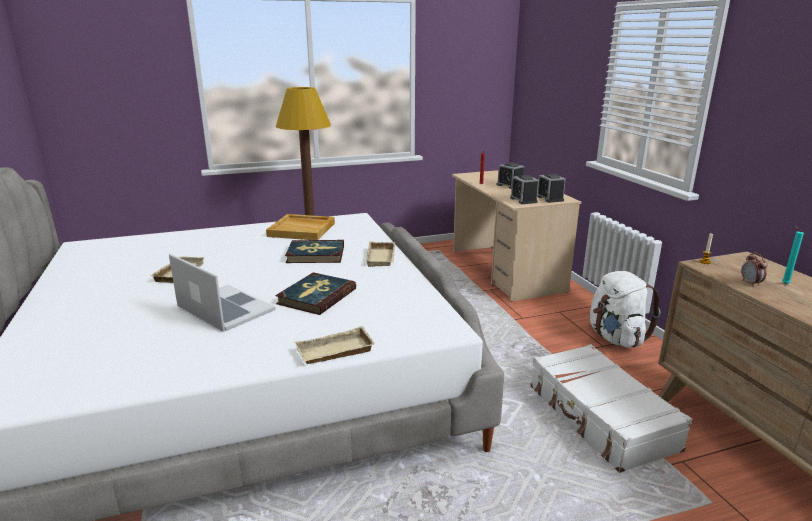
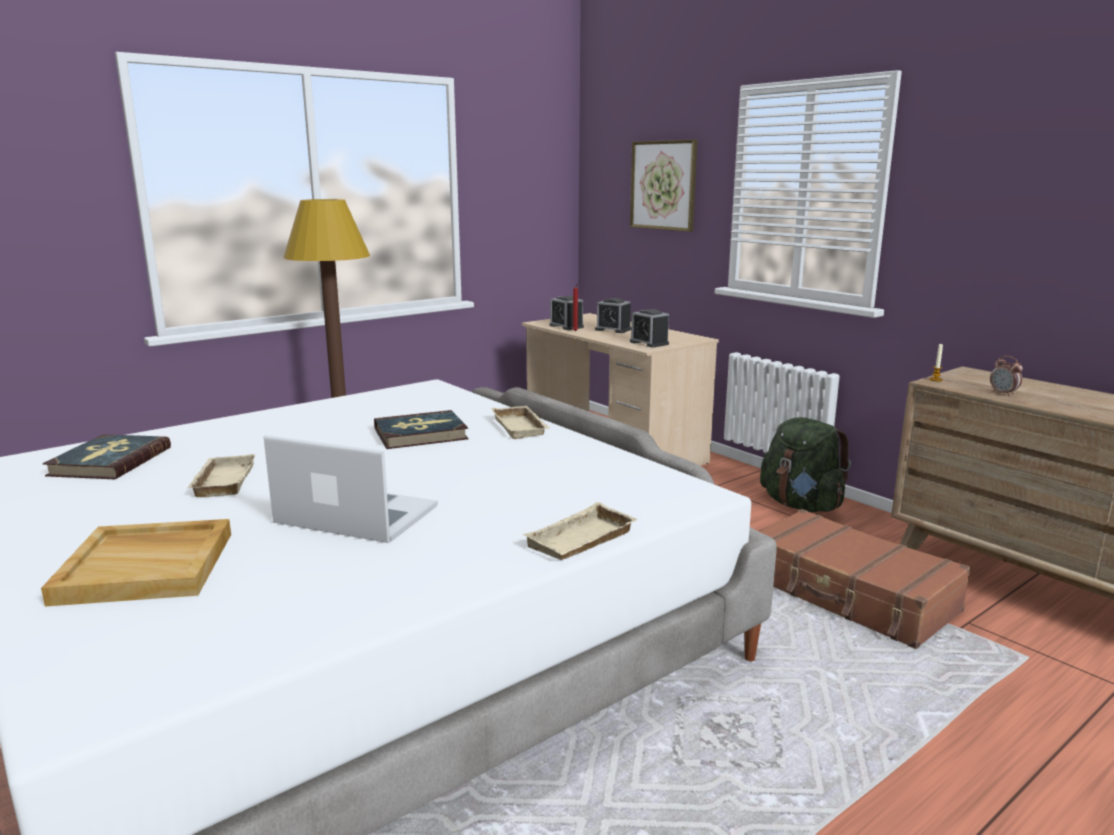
camera: 20 degrees left, 5 degrees down
(302, 229) = (365, 407): beige tray -> beige tray (148, 566)
(316, 296) = (480, 482): book -> book (110, 461)
(549, 198) = (678, 339): alarm clock -> alarm clock (566, 326)
(563, 78) = (663, 185): none -> picture
(600, 417) = (849, 594): white suitcase -> brown suitcase
(616, 338) = (801, 505): white backpack -> green backpack
(783, 284) = (1033, 390): turquoise candle -> none

